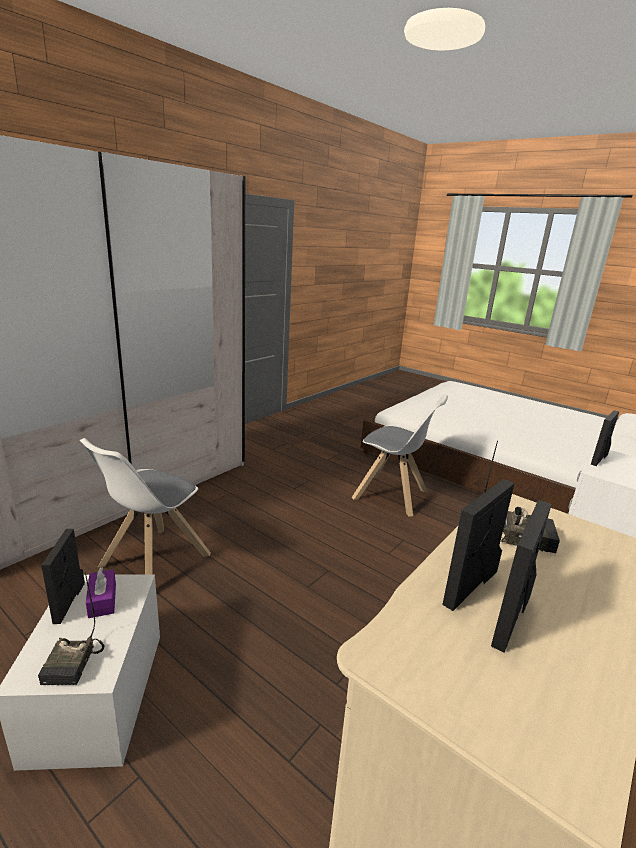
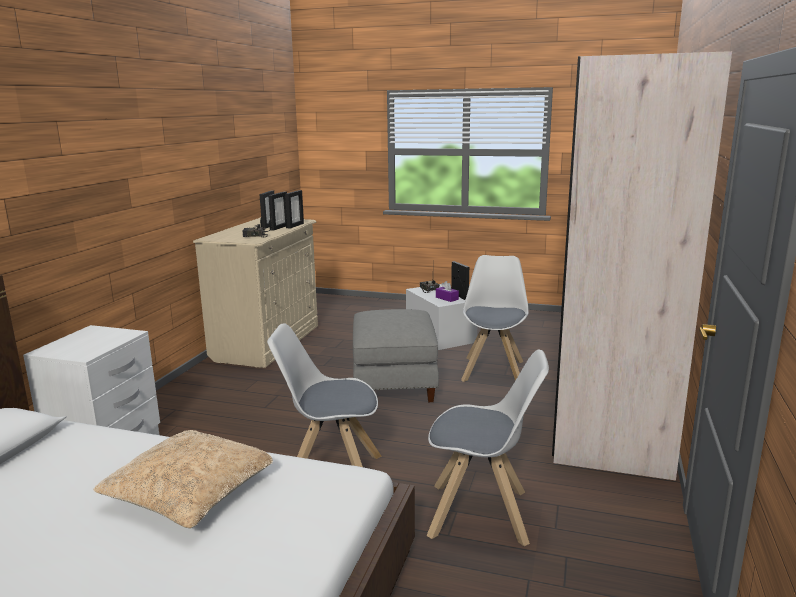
camera: 160 degrees right, 5 degrees down
(286, 578) = (393, 383): none -> grey ottoman
(315, 455) = (482, 514): none -> chair
(475, 422) = (191, 491): none -> beige pillow
(599, 459) = (109, 345): picture frame -> picture frame (295, 225)

